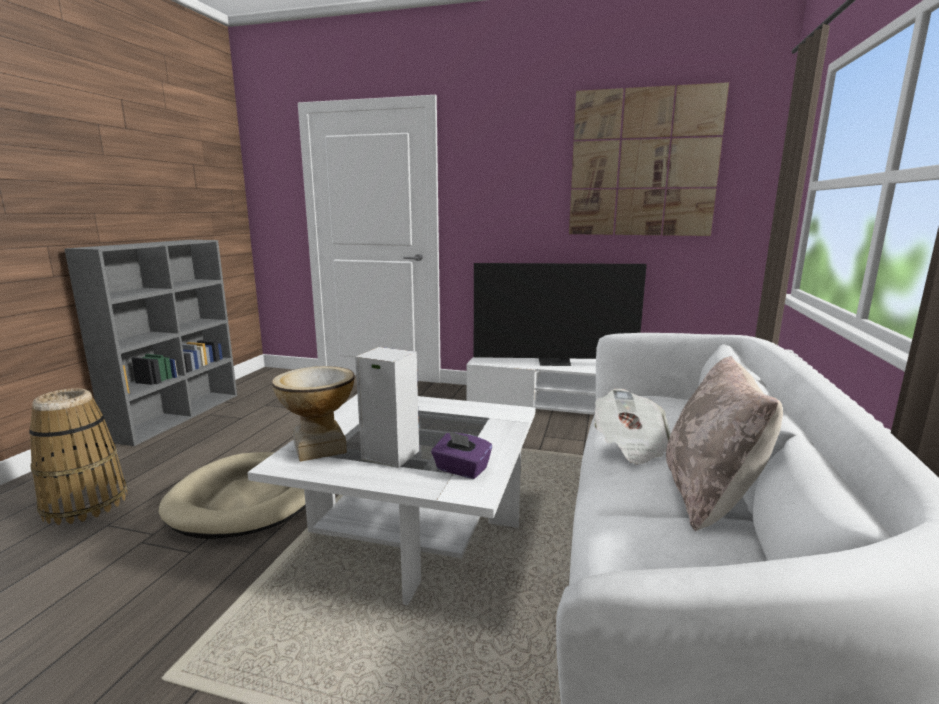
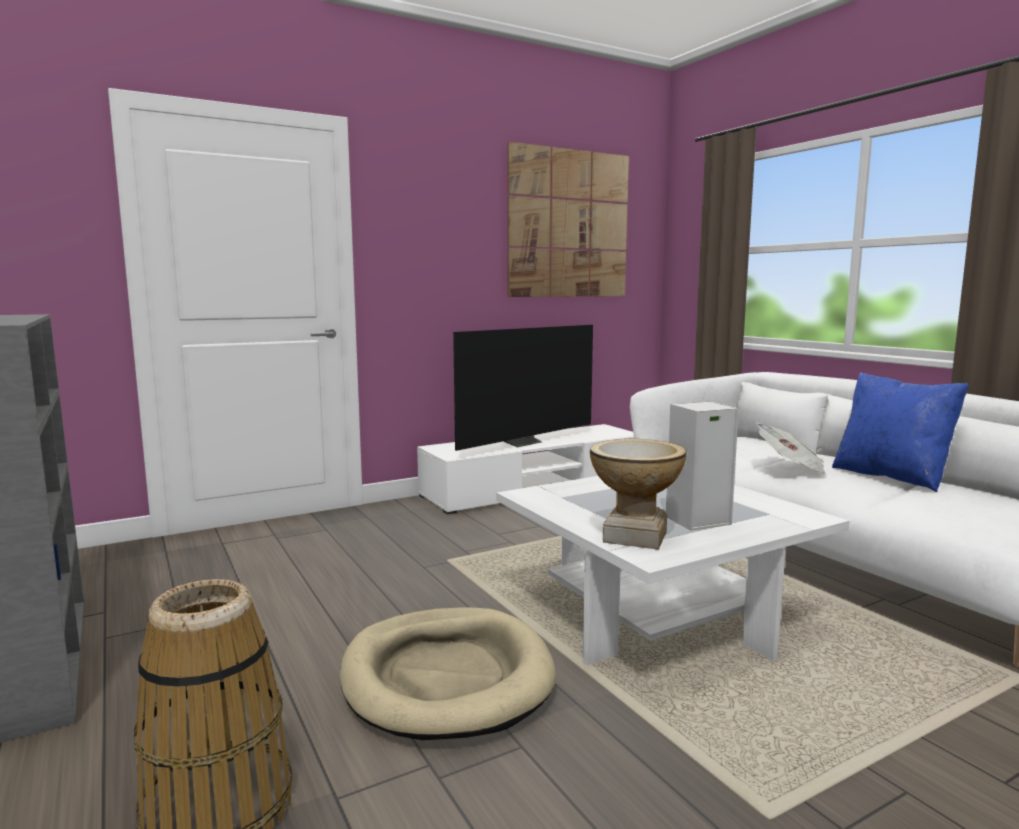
camera: 45 degrees left, 5 degrees down
(461, 470) = (766, 510): purple tissue box -> none
(709, 496) = (892, 477): beige pillow -> blue pillow

